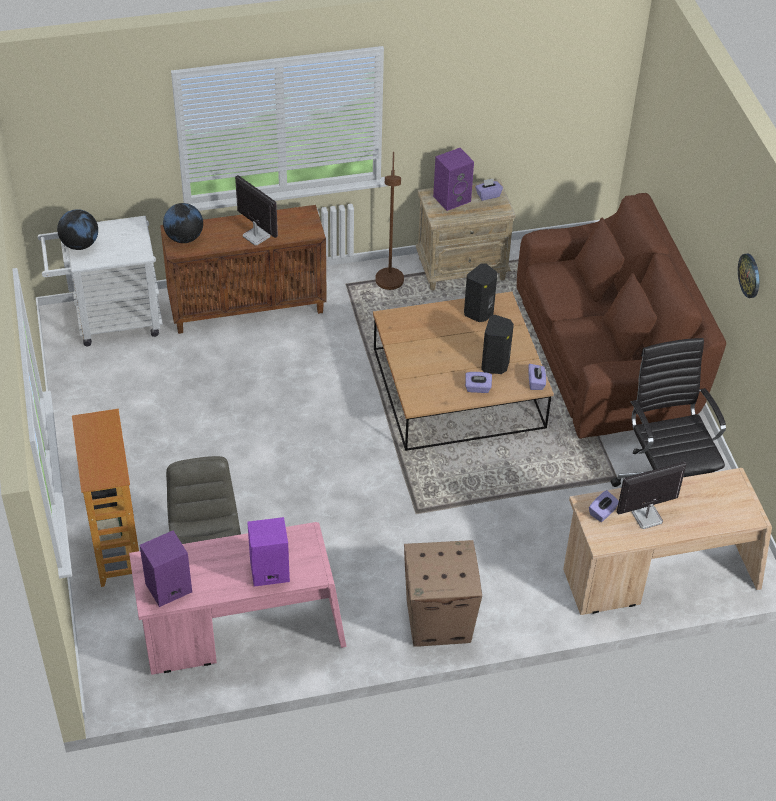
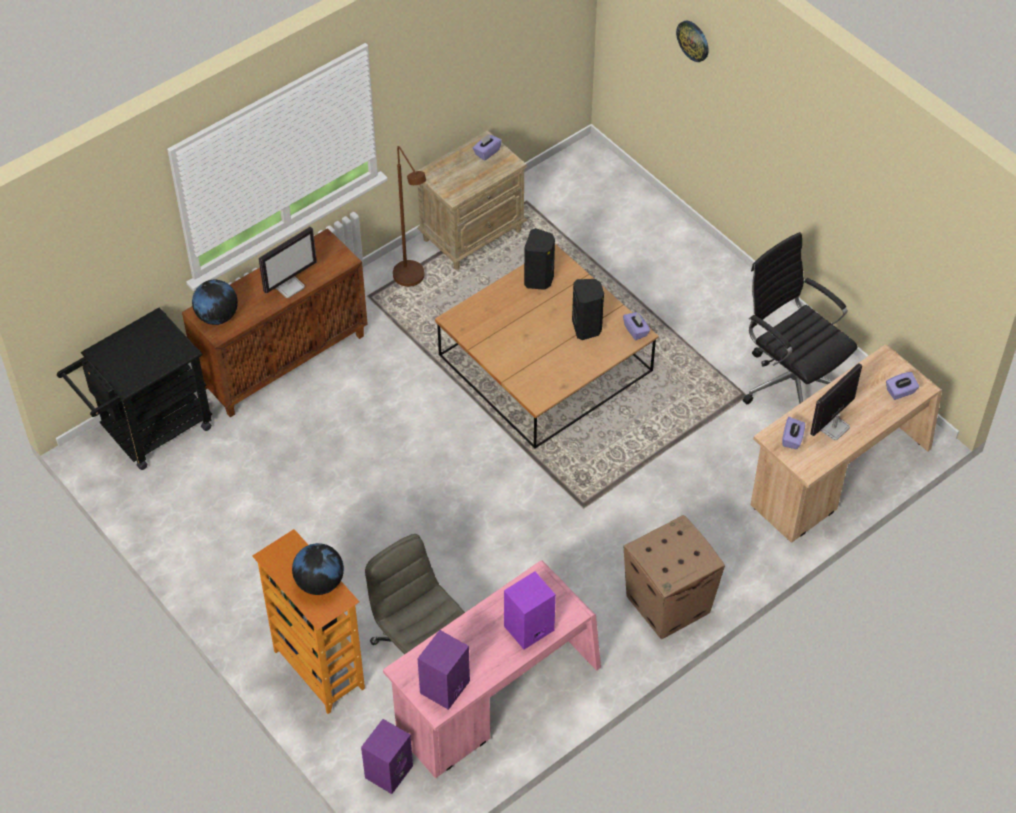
camera: 25 degrees left, 5 degrees up
(80, 244) = (113, 366): globe -> globe (320, 582)
(109, 321) = (148, 432): white cart -> black cart
(256, 236) = (289, 286): monitor -> monitor turned 120 degrees clockwise
(452, 198) = (454, 168): purple speaker -> purple speaker (388, 770)
(477, 388) = (585, 359): purple tissue box -> purple tissue box (900, 392)
(606, 356) = (663, 274): brown sofa -> none
(750, 275) = (826, 156): wall clock -> wall clock (693, 40)

